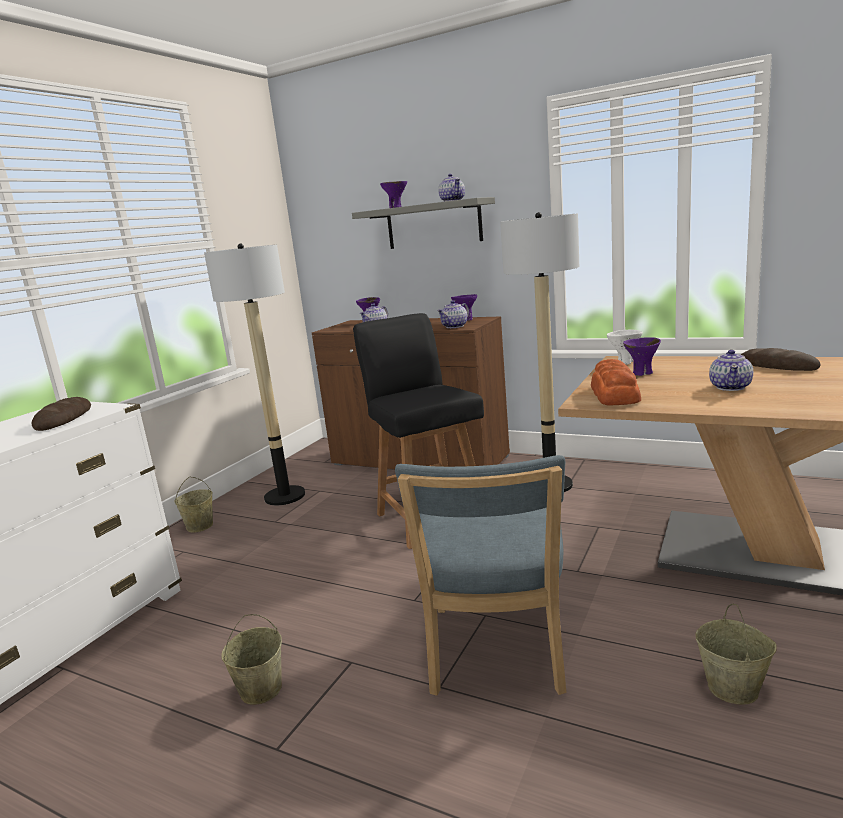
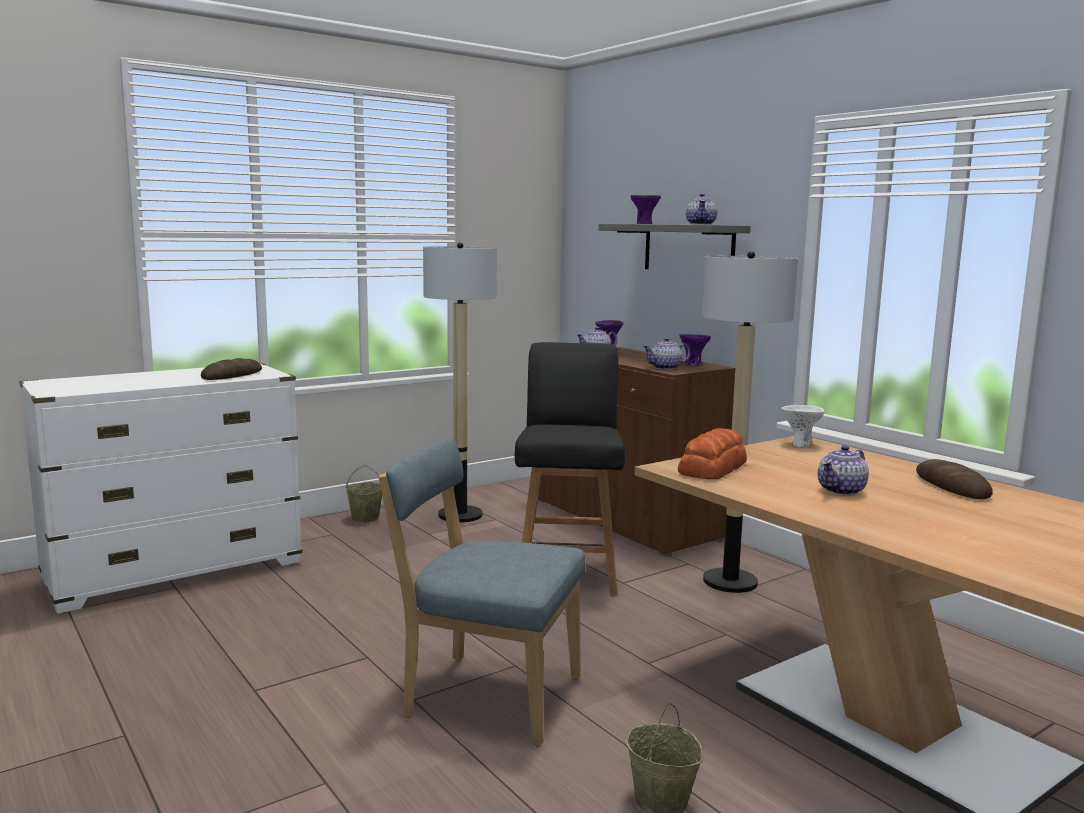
camera: 25 degrees right, 5 degrees down
(260, 689) = (284, 649): beige bucket -> none
(495, 654) = (485, 696): blue chair -> blue chair turned 75 degrees clockwise
(642, 373) = (789, 458): purple bowl -> none

